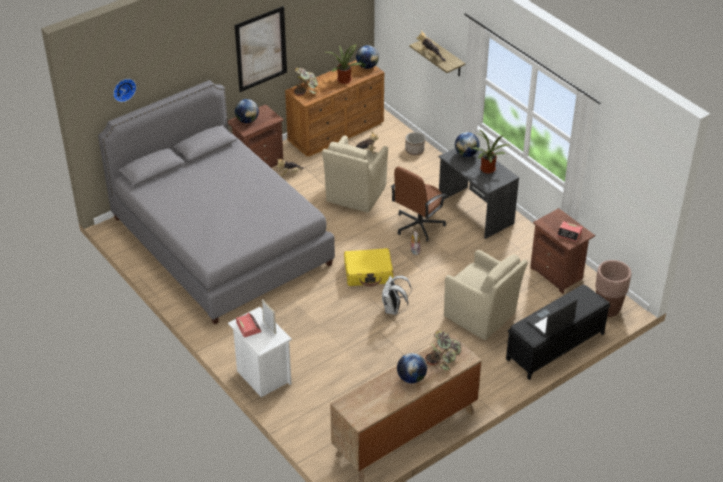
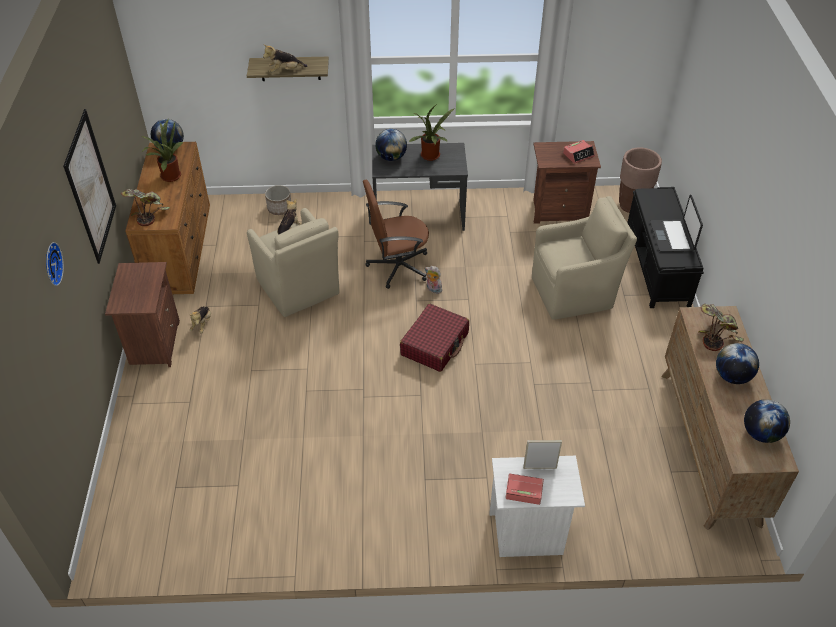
camera: 55 degrees left, 5 degrees up
(123, 89) = (19, 354): wall clock -> wall clock (51, 264)
(221, 241) = (252, 451): grey bed -> none
(247, 120) = (129, 294): globe -> globe (760, 433)
(368, 273) = (435, 344): yellow suitcase -> red suitcase
(393, 309) = (509, 354): white backpack -> none
(418, 225) = (397, 266): brown office chair -> brown office chair turned 90 degrees clockwise

